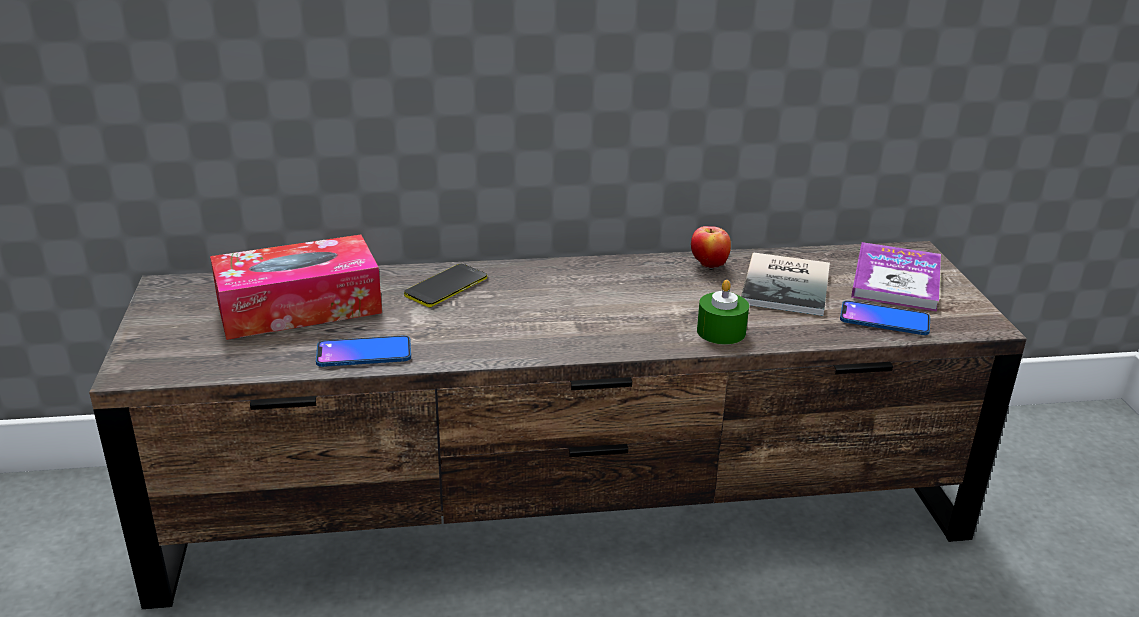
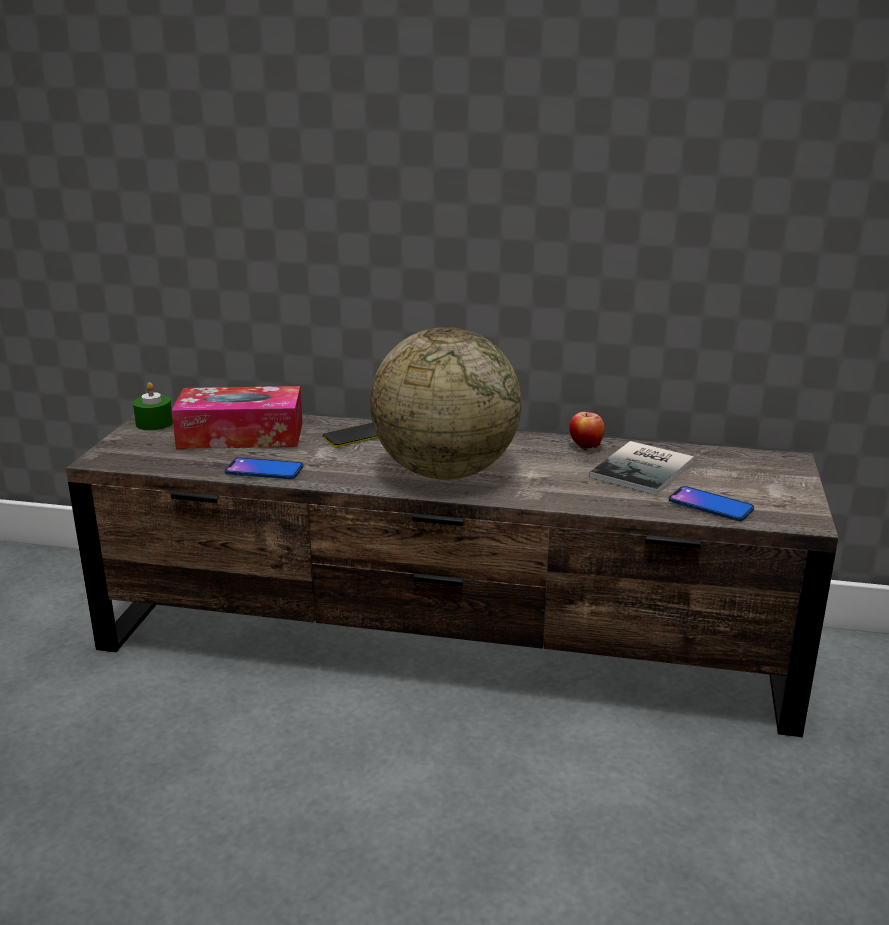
camera: 20 degrees right, 5 degrees down
(581, 321) = (445, 472): none -> globe
(721, 331) = (555, 494): green candle -> green candle (154, 423)
(896, 280) = (750, 478): book -> none

